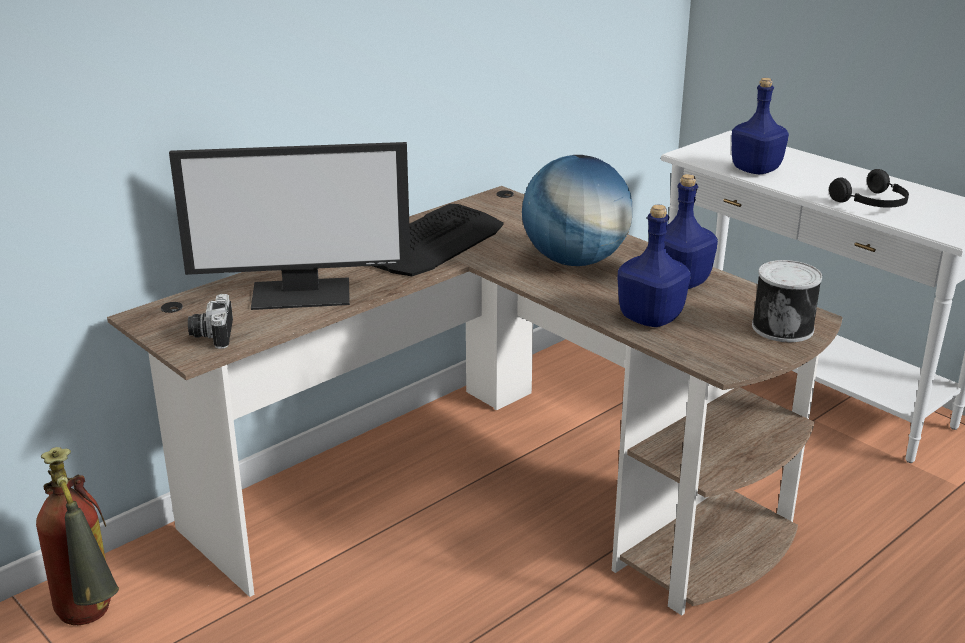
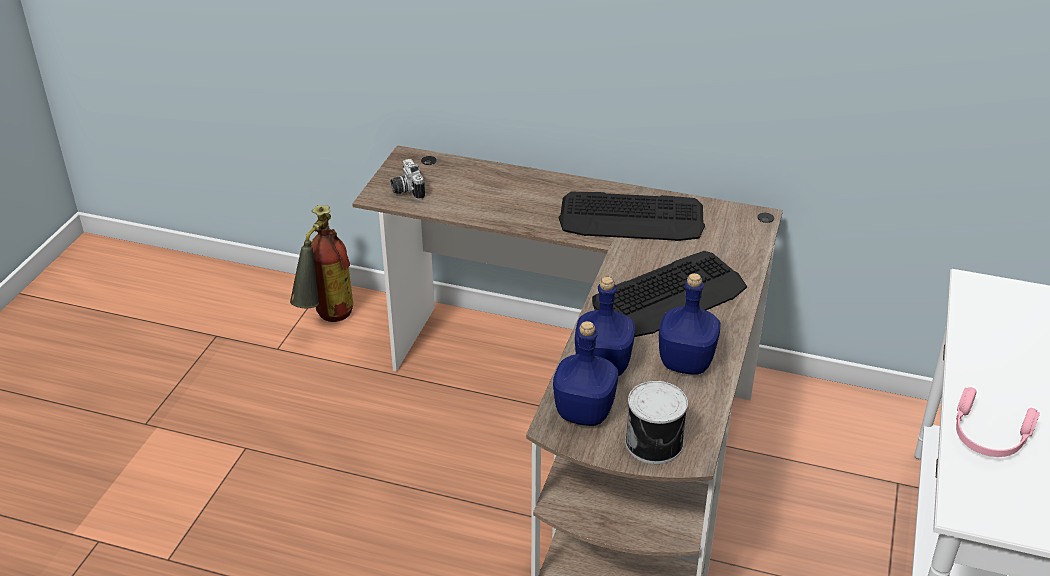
camera: 60 degrees right, 10 degrees up
(211, 335) = (406, 190): camera -> camera turned 75 degrees counterclockwise
(302, 293) = (493, 198): monitor -> none
(575, 261) = (670, 296): globe -> keyboard
(754, 169) = (983, 335): blue bottle -> blue bottle (584, 411)
(873, 203) = (988, 437): black headphones -> pink headphones

